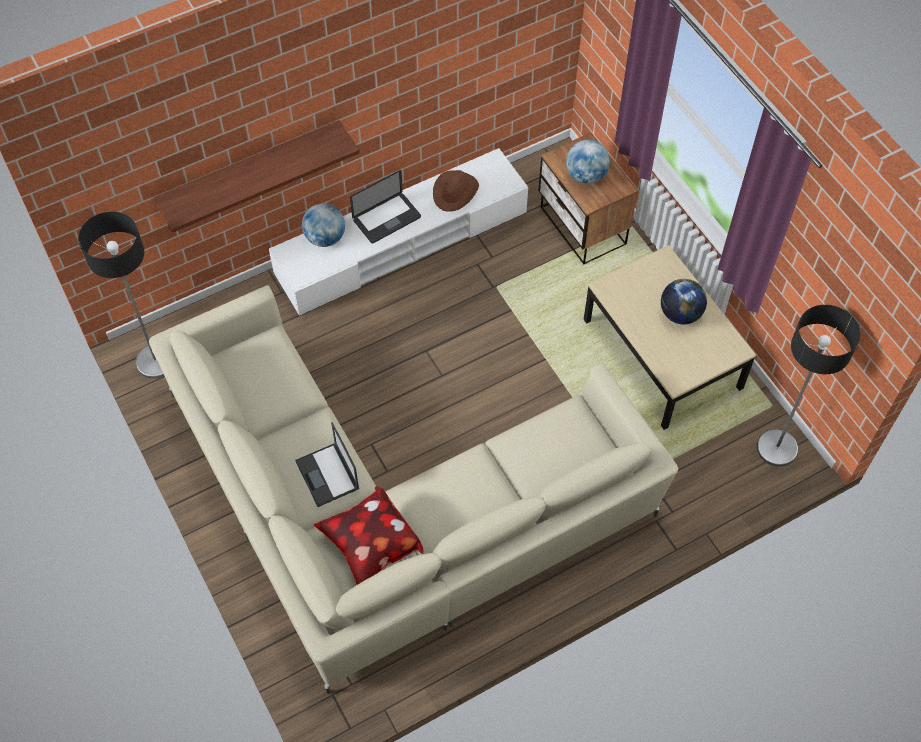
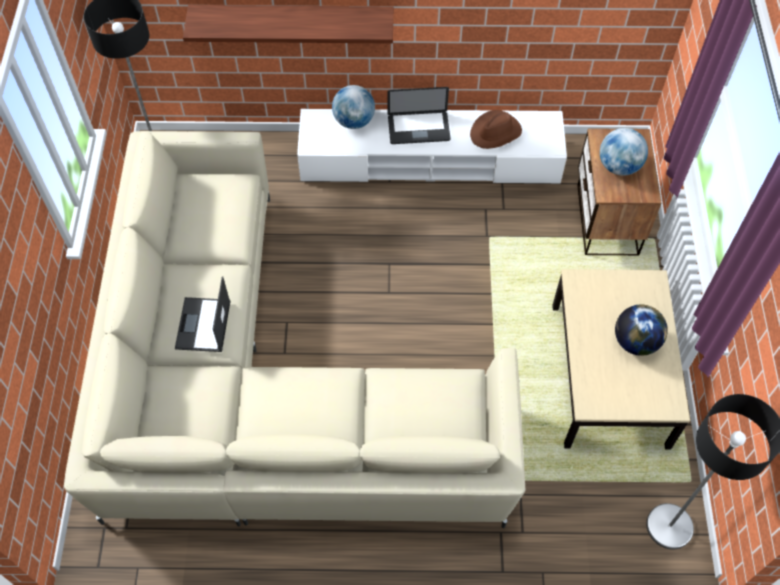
camera: 30 degrees right, 0 degrees up
(371, 548) = (194, 411): pillow -> none

